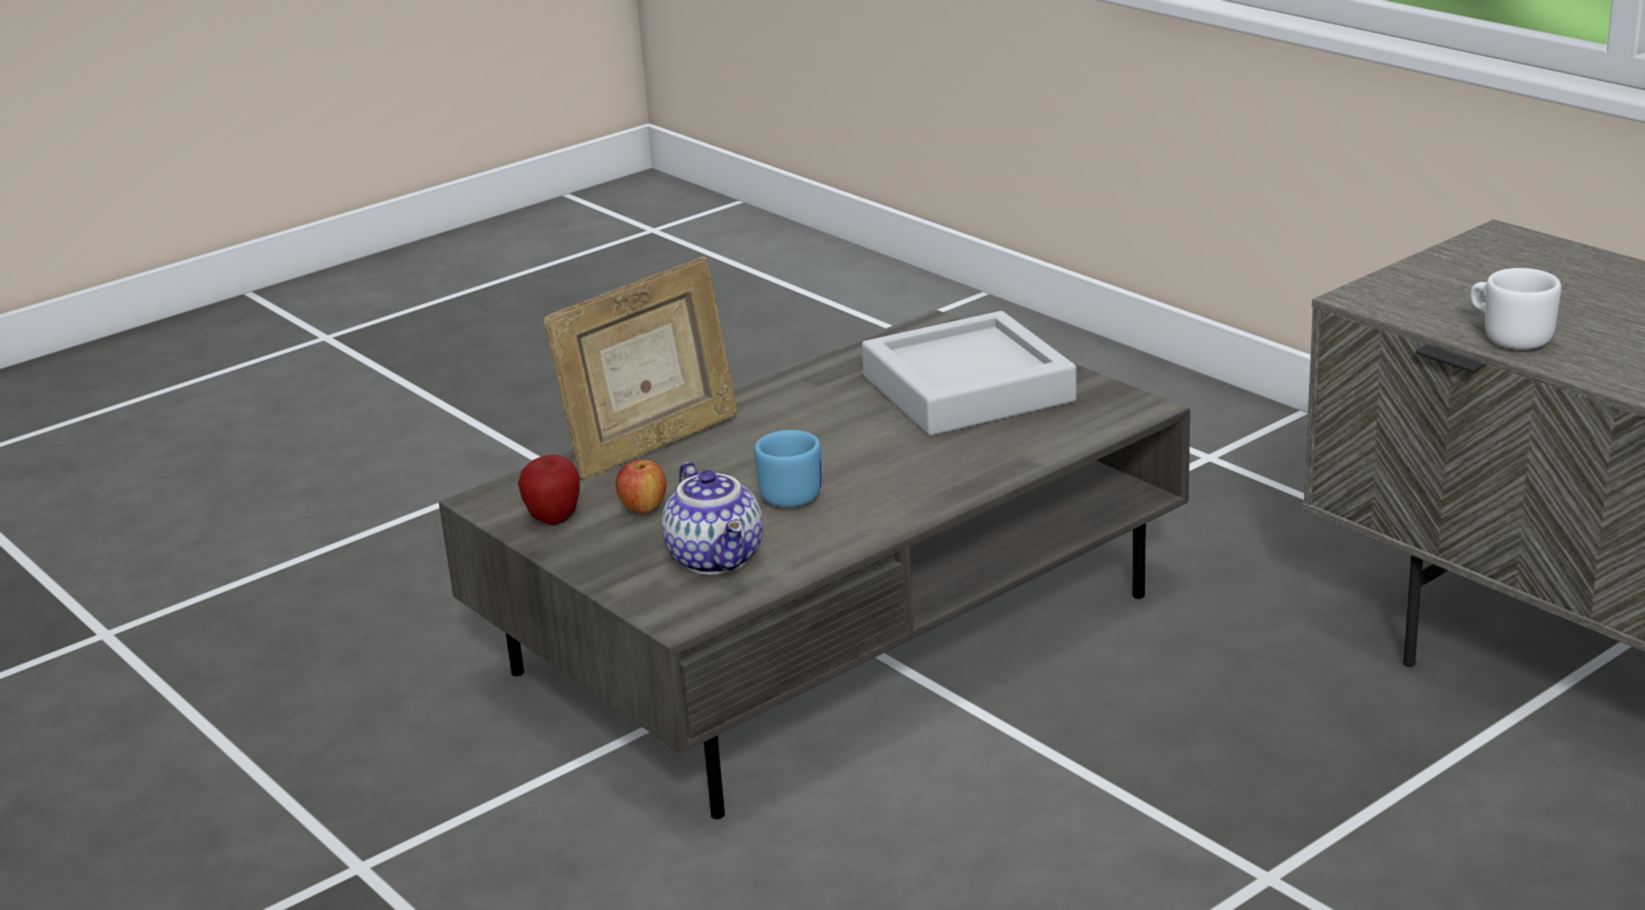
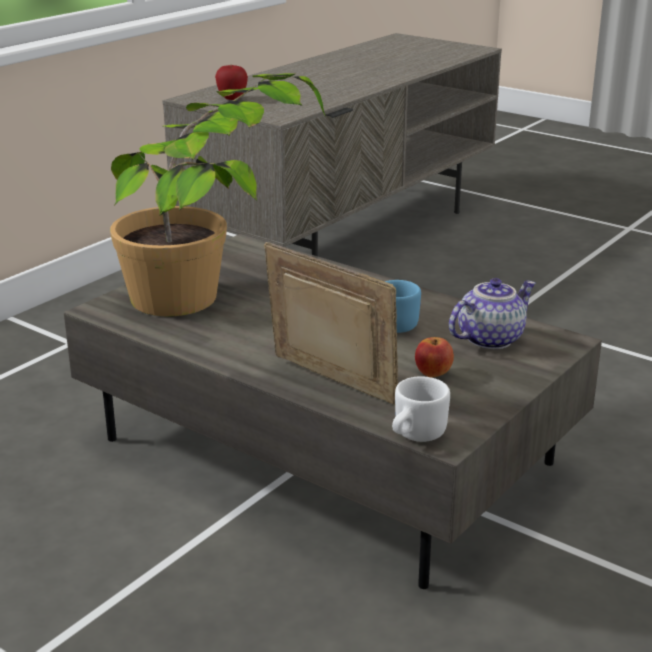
camera: 105 degrees left, 0 degrees up
(554, 519) = (464, 405): apple -> apple (232, 99)
(968, 389) = (217, 289): grey tray -> potted plant
(1509, 337) = (325, 99): white mug -> white mug (414, 436)

